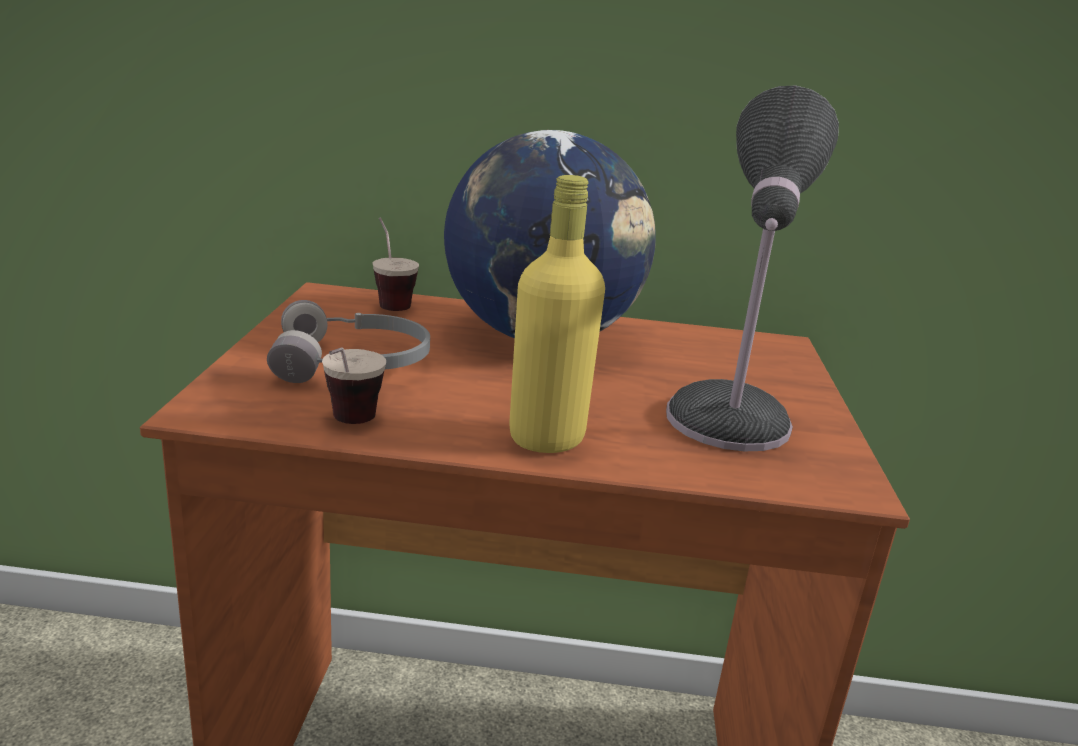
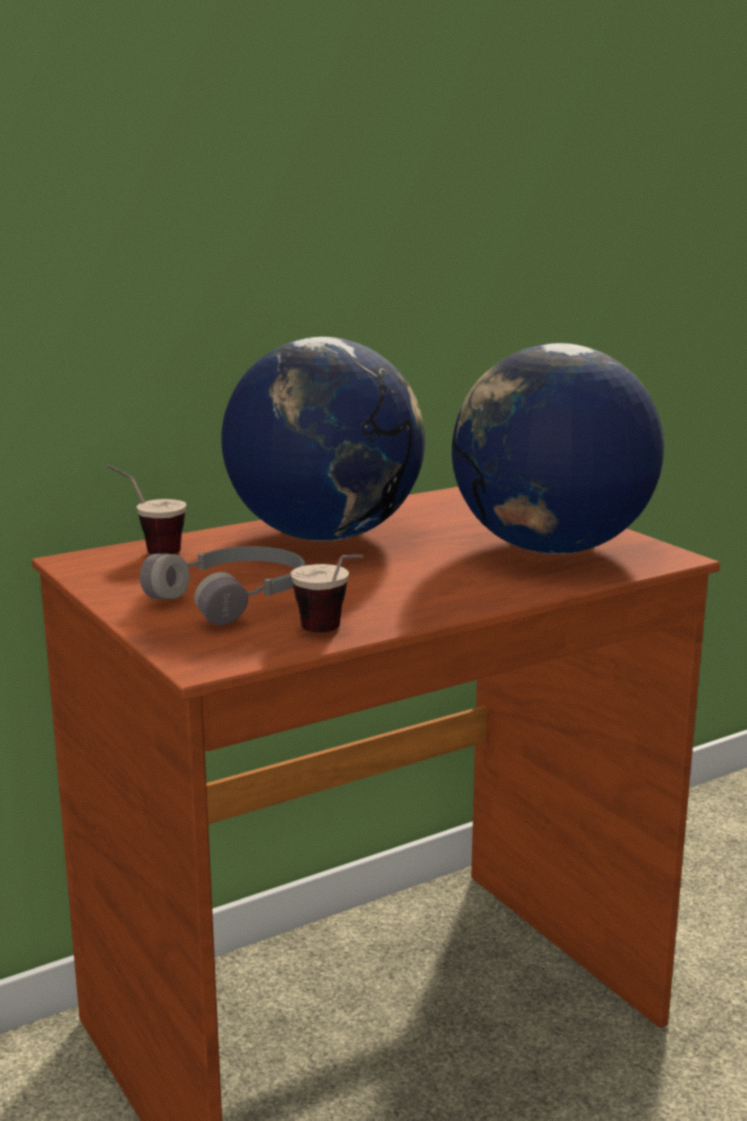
camera: 35 degrees left, 5 degrees down
(546, 438) = (468, 593): yellow bottle -> none
(725, 424) = (550, 549): table lamp -> globe

